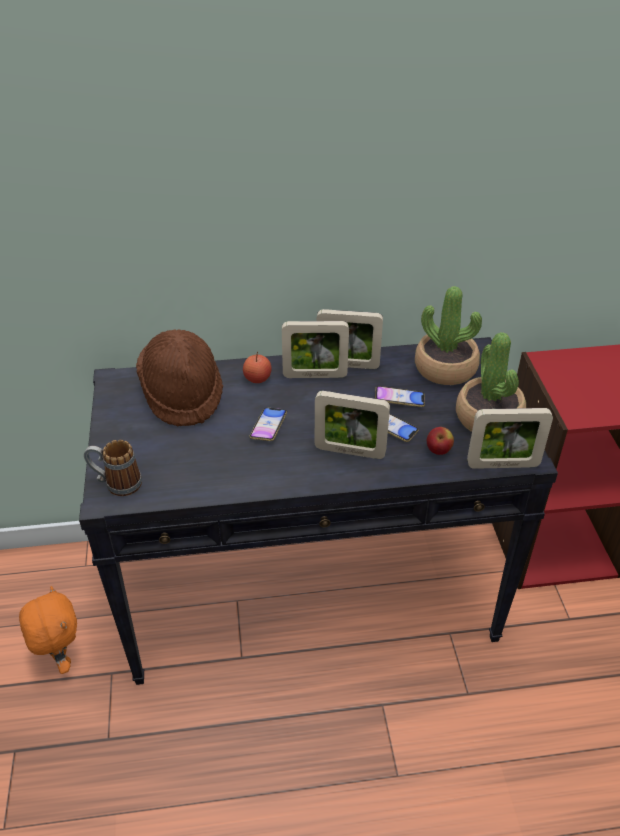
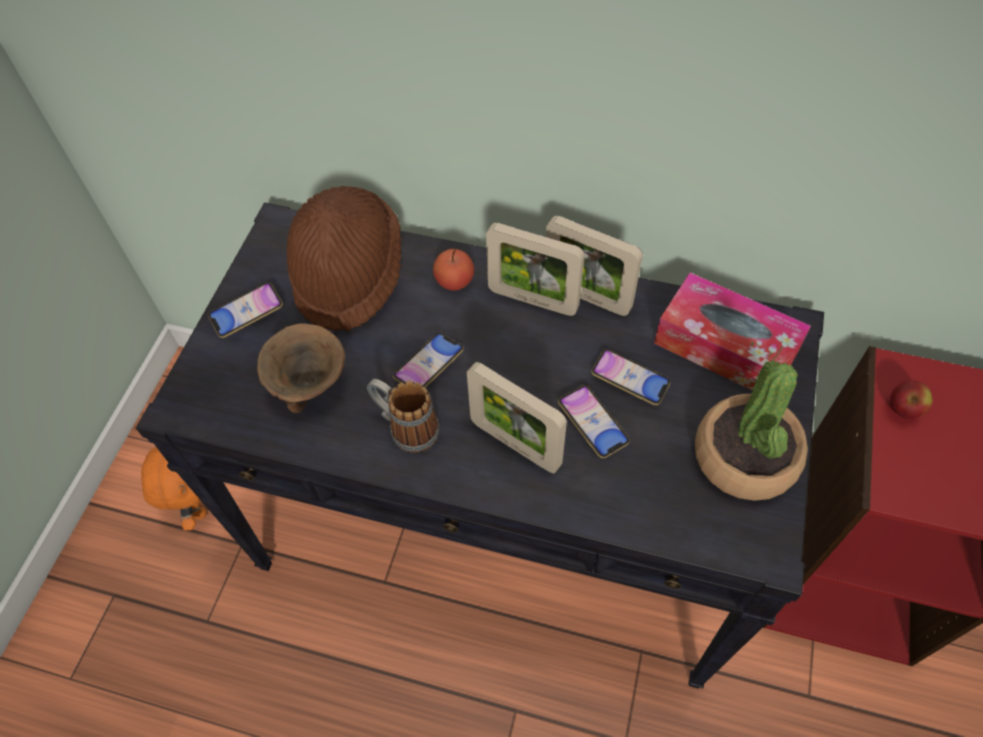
camera: 25 degrees right, 15 degrees up
(116, 483) = (203, 389): mug -> mug (406, 427)
(122, 433) = (247, 313): none -> phone
(193, 459) = (310, 384): none -> brown bowl
(438, 451) = (640, 488): apple -> apple (903, 409)
(445, 368) = (725, 347): potted plant -> tissue box
(502, 465) = (722, 549): picture frame -> none

